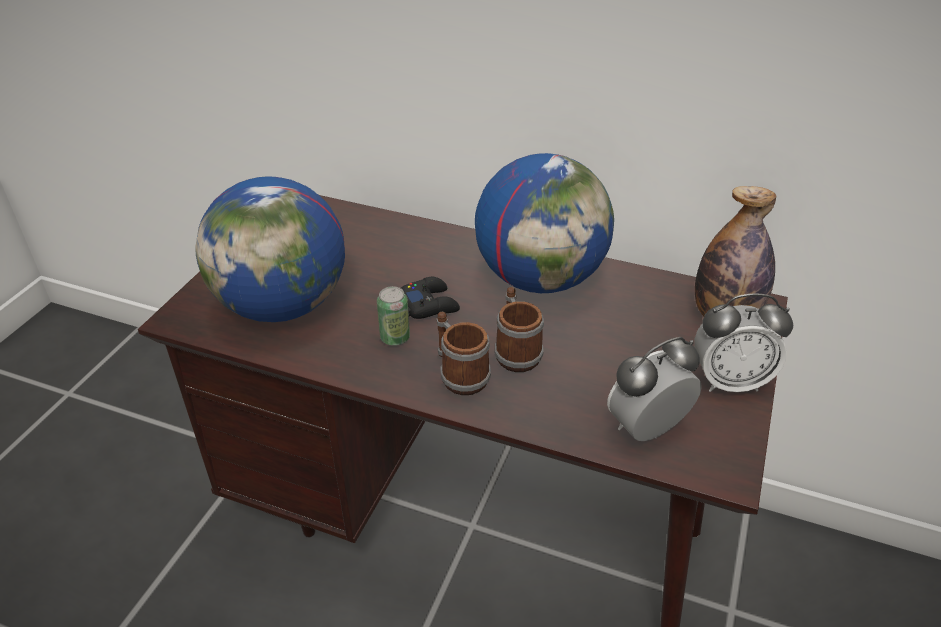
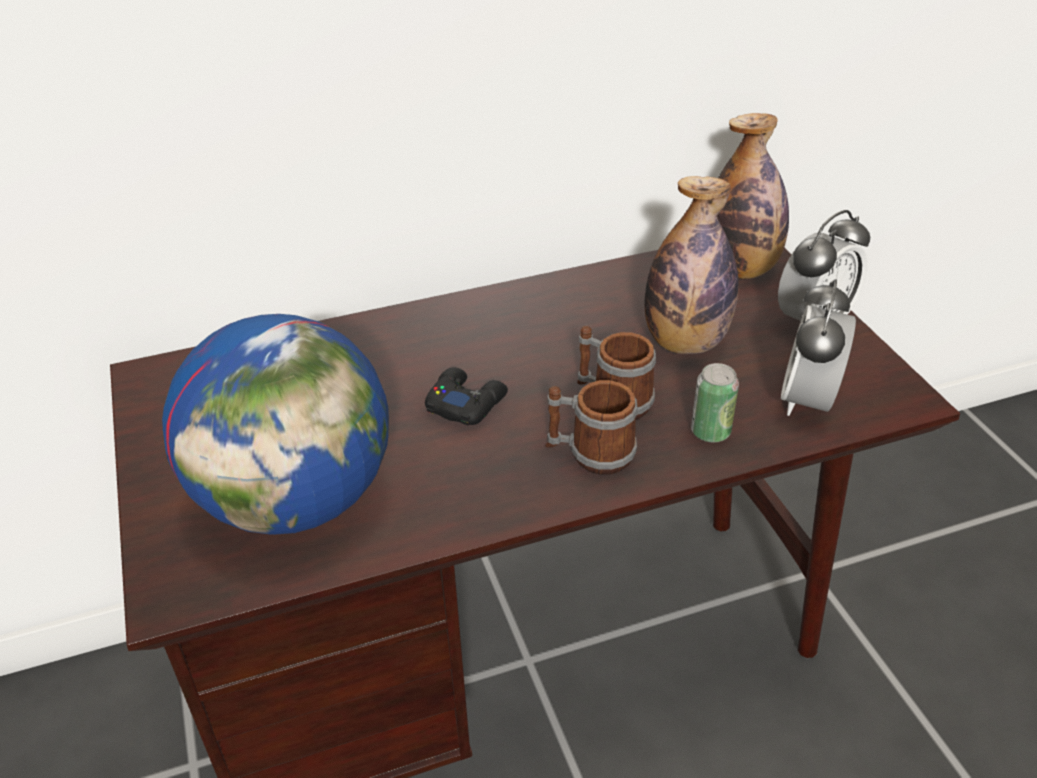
camera: 40 degrees left, 0 degrees up
(395, 338) = (476, 457): can -> can (710, 432)
(540, 278) = (542, 317): globe -> none
(613, 343) = (685, 342): none -> bottle

